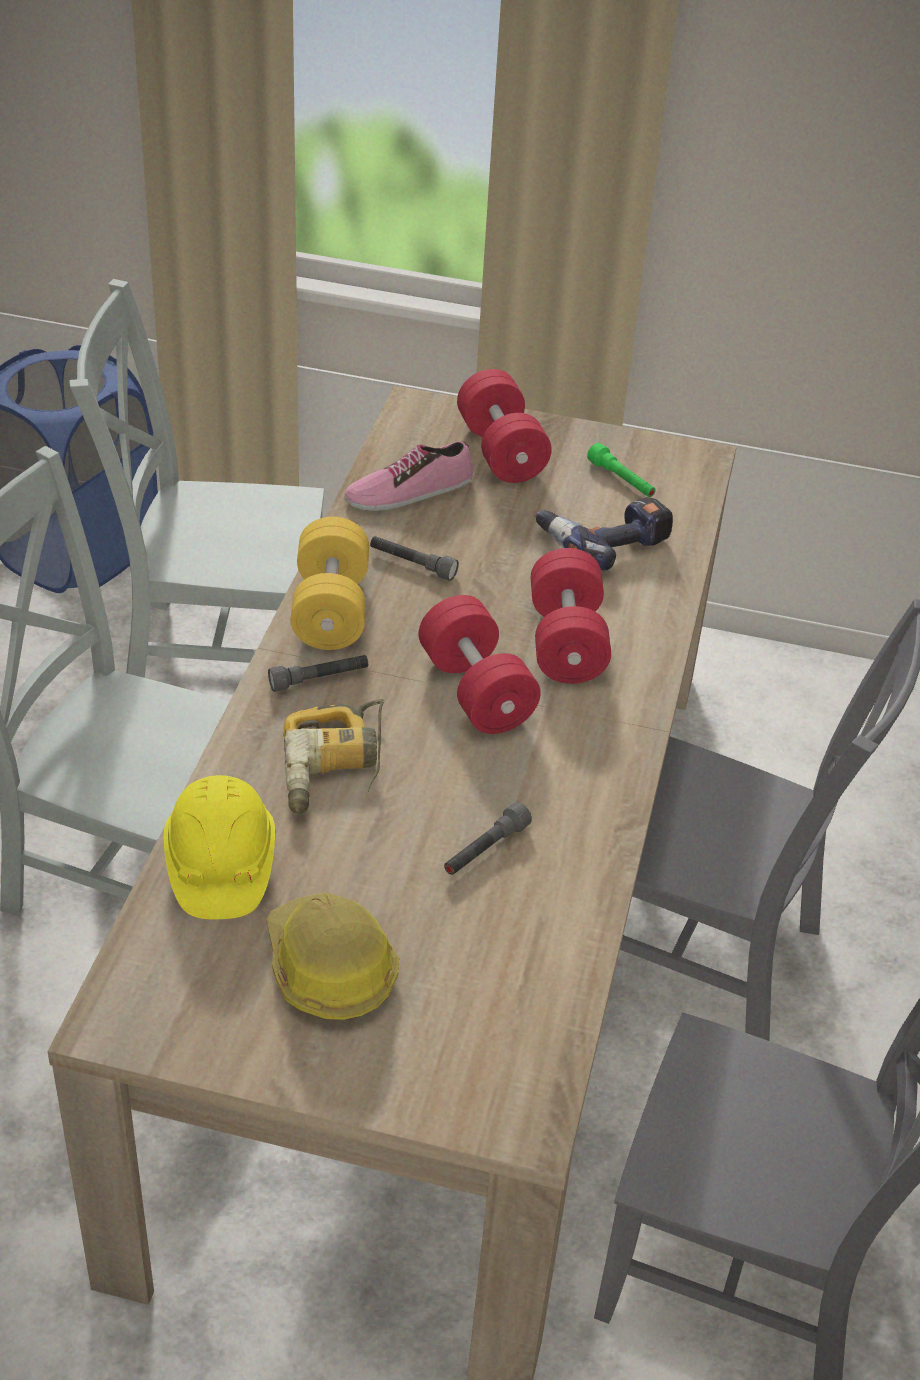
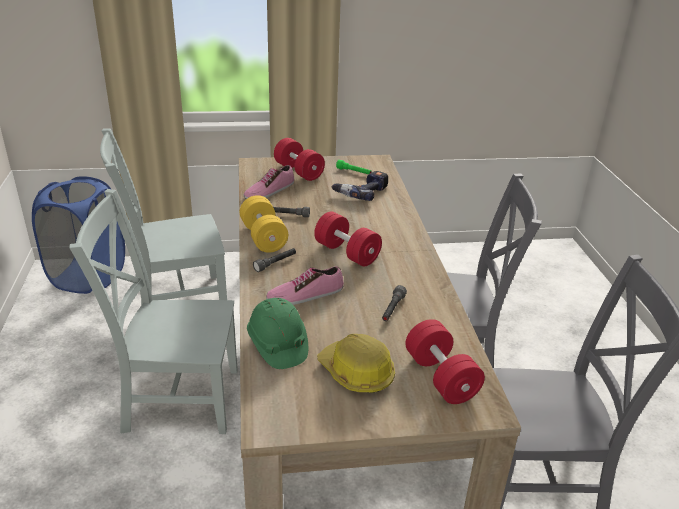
camera: 20 degrees left, 10 degrees down
(220, 866) = (277, 345): yellow hard hat -> green hard hat
(335, 768) = (305, 294): power drill -> shoe
(566, 642) = (371, 228): red dumbbell -> red dumbbell (441, 377)

